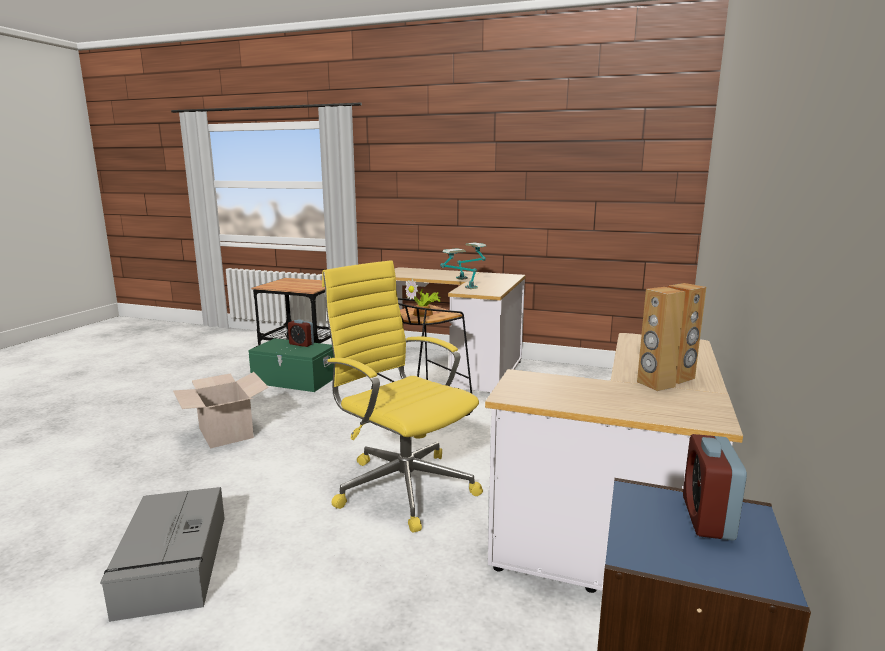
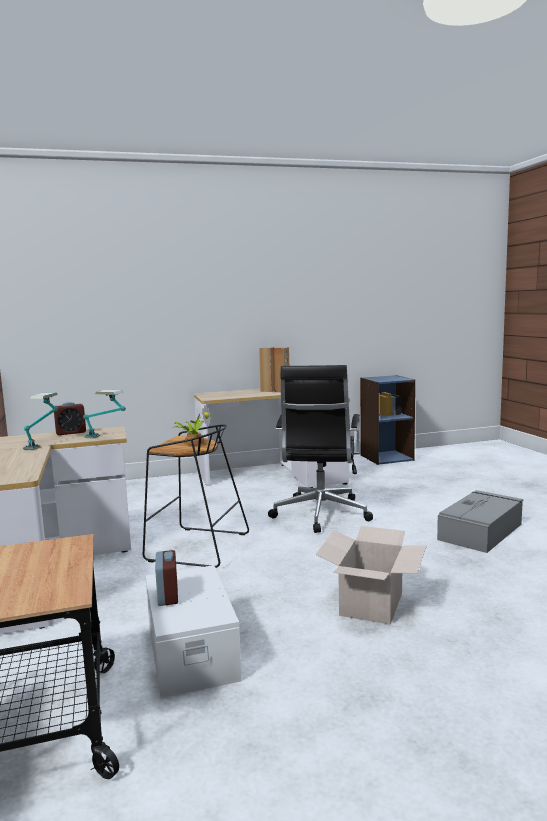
camera: 125 degrees left, 5 degrees down
(294, 380) = (193, 651): green storage box -> white storage box
(402, 486) = (320, 515): yellow office chair -> black office chair
(707, 518) = (379, 378): alarm clock -> alarm clock (71, 433)

